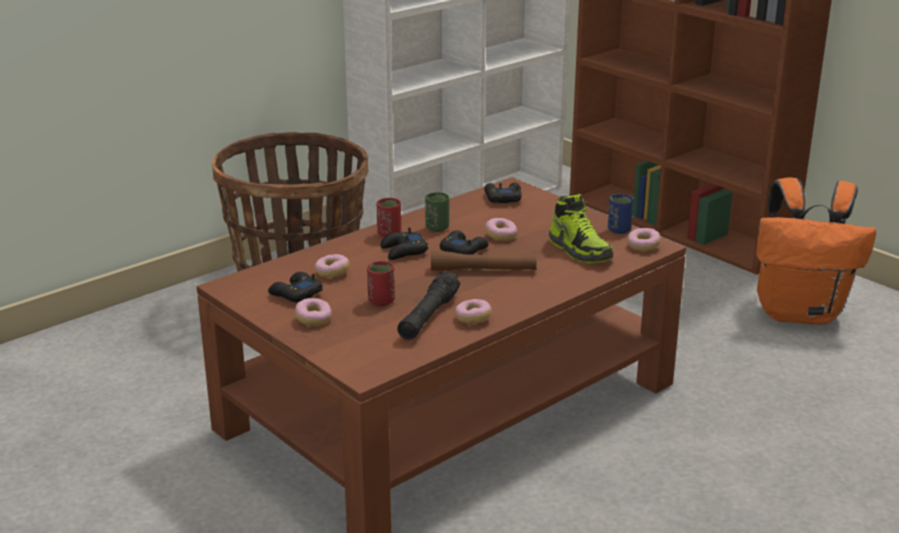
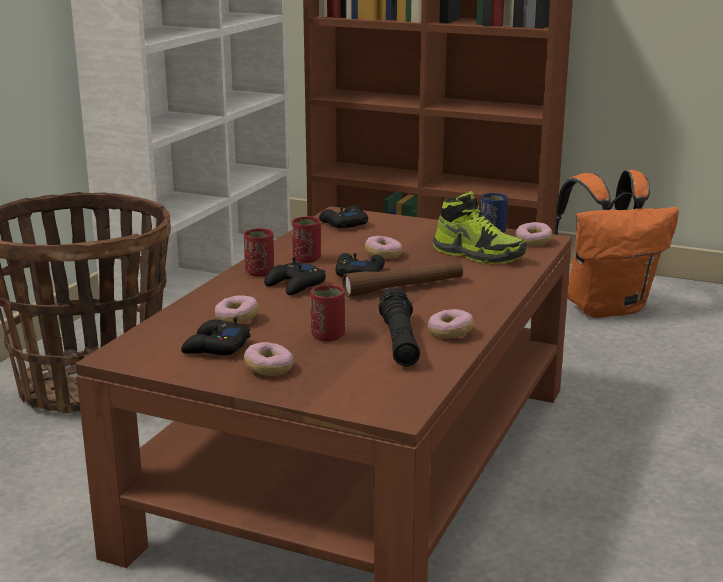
camera: 25 degrees left, 5 degrees down
(437, 228) = (306, 259): green cup -> red cup

